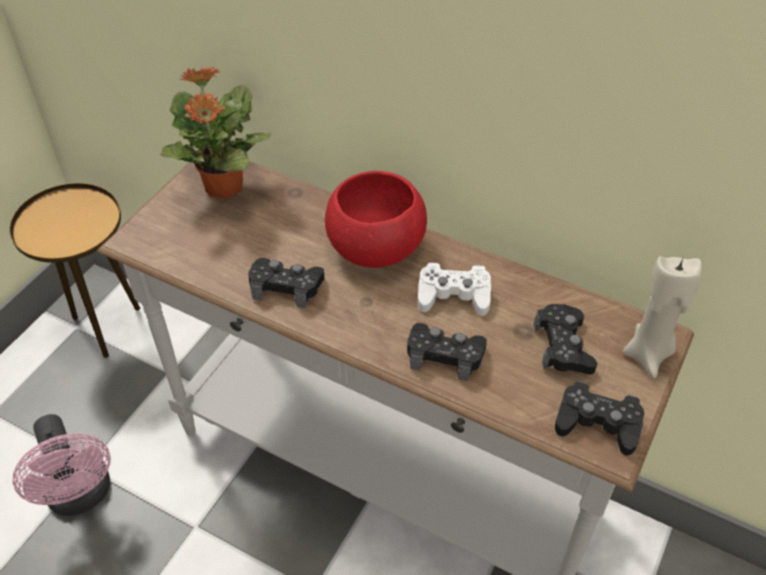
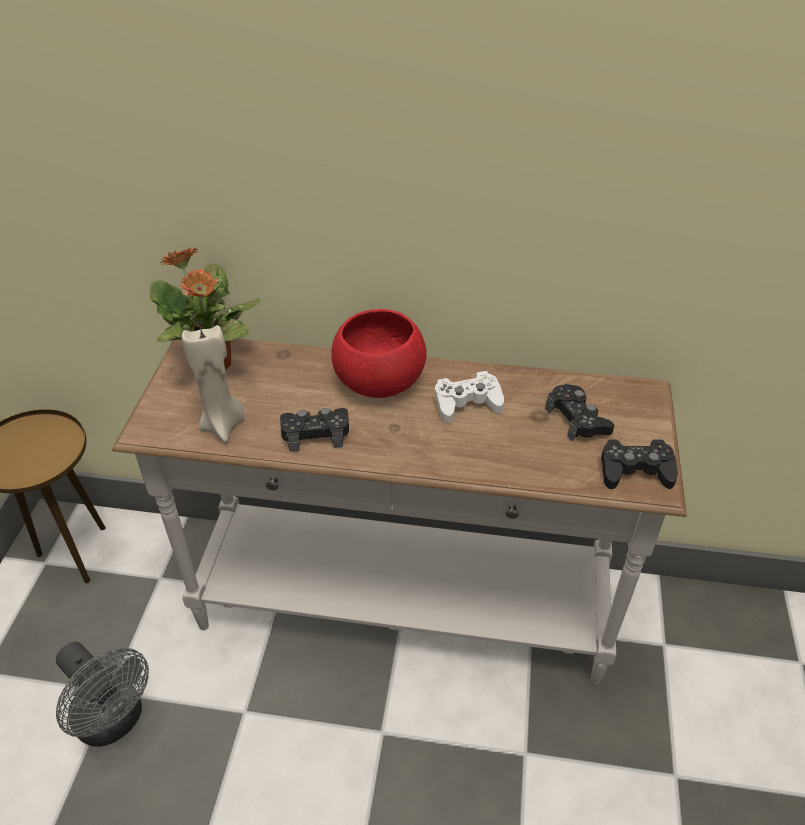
camera: 20 degrees left, 5 degrees down
(81, 496) = (115, 721): pink fan -> grey fan
(445, 355) = (485, 452): black game controller -> none
(648, 354) = (646, 407): beige candle -> beige candle (223, 425)

